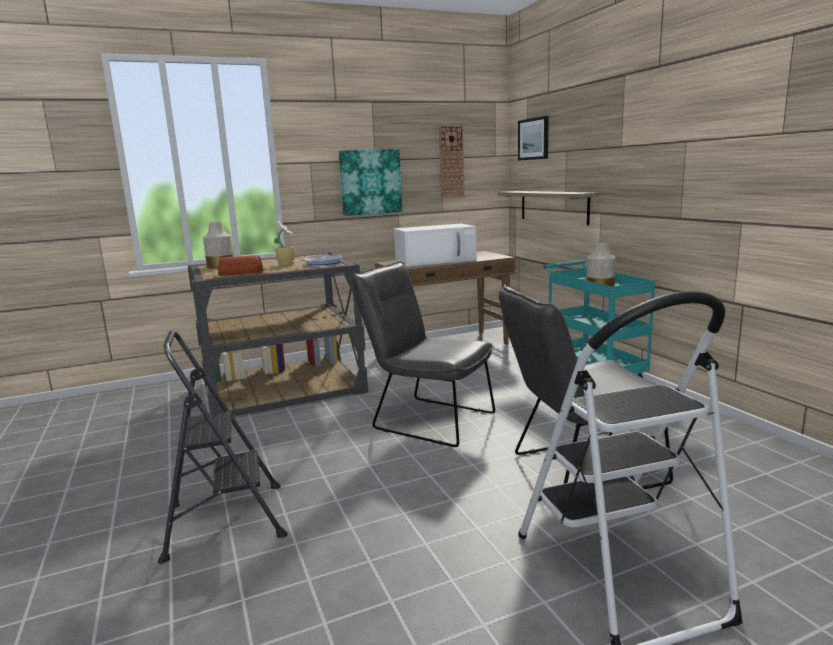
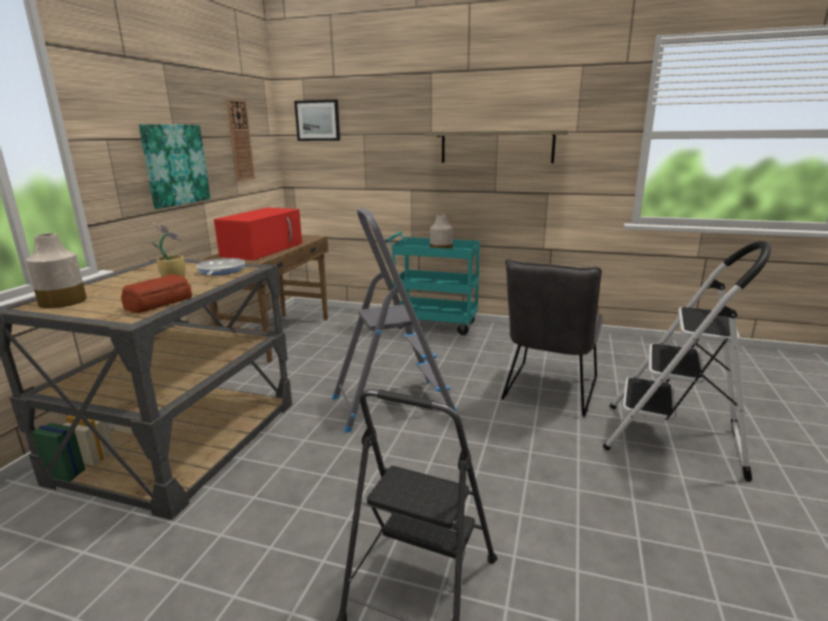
camera: 50 degrees left, 5 degrees up
(427, 419) = (393, 404): grey chair -> grey step ladder
(436, 260) = (263, 249): white microwave -> red microwave
(553, 206) = (351, 185): shelf -> shelf (496, 147)

